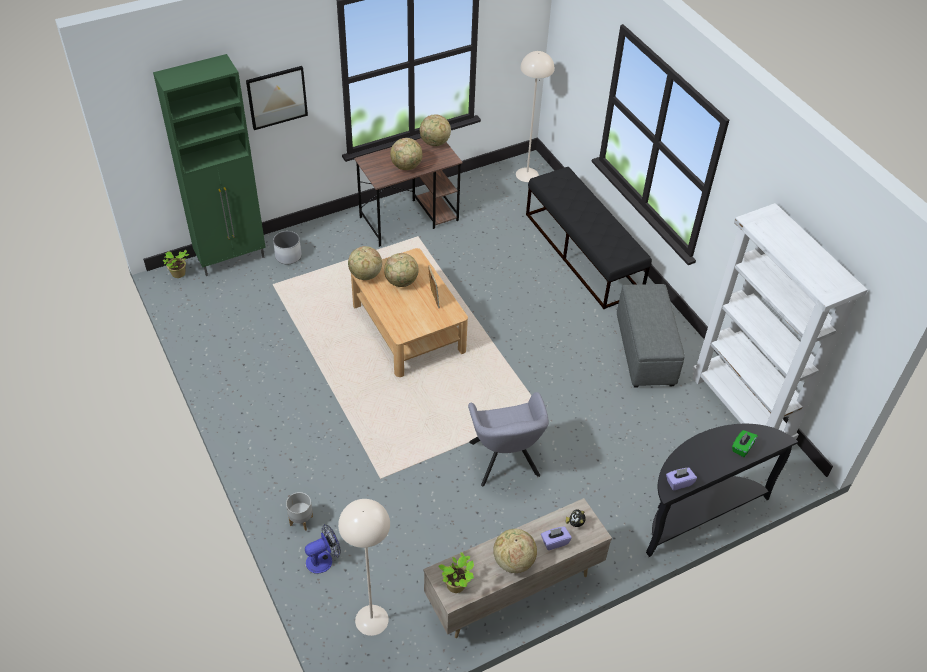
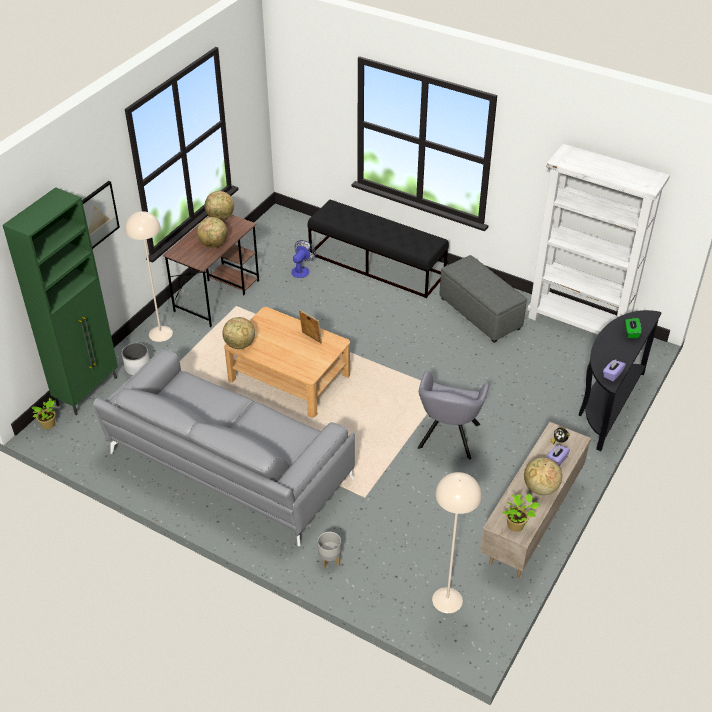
camera: 30 degrees left, 5 degrees down
(287, 386) = (228, 467): none -> grey sofa
(324, 559) = (373, 578): fan -> fan (302, 270)
(401, 282) = (274, 337): globe -> none
(505, 462) = (448, 439): grey armchair -> grey armchair turned 60 degrees clockwise
(527, 174) = (284, 224): beige floor lamp -> beige floor lamp (161, 333)

